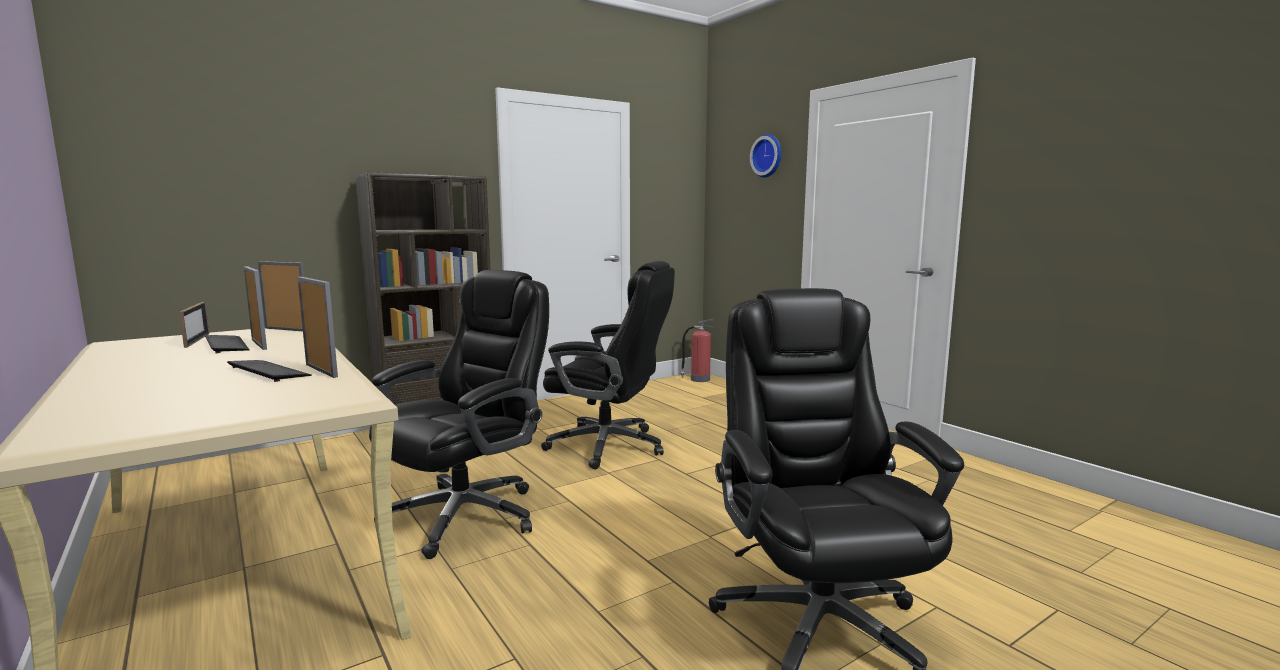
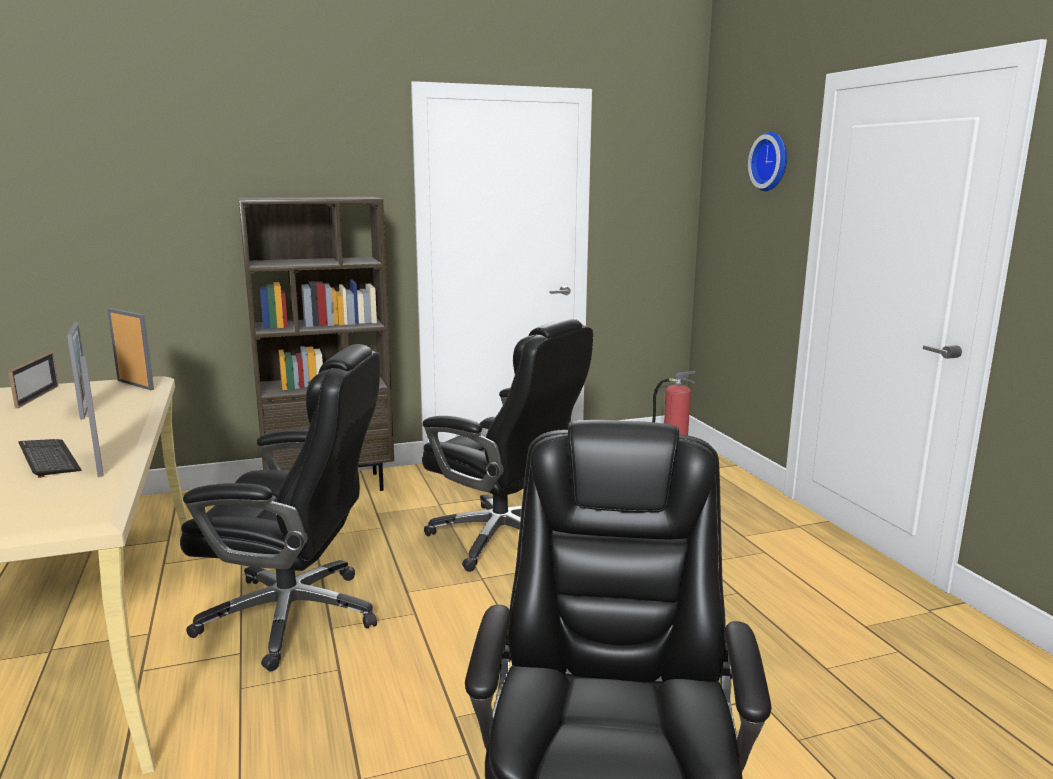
camera: 15 degrees right, 5 degrees up
(226, 345) = (55, 407): keyboard -> none
(467, 515) = (295, 616): black office chair -> black office chair turned 45 degrees clockwise

